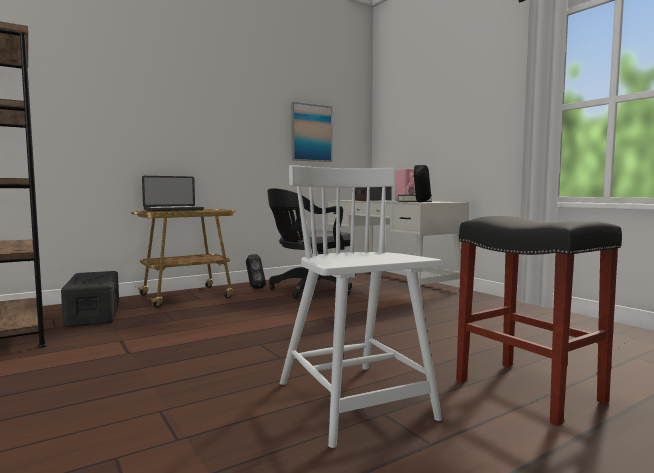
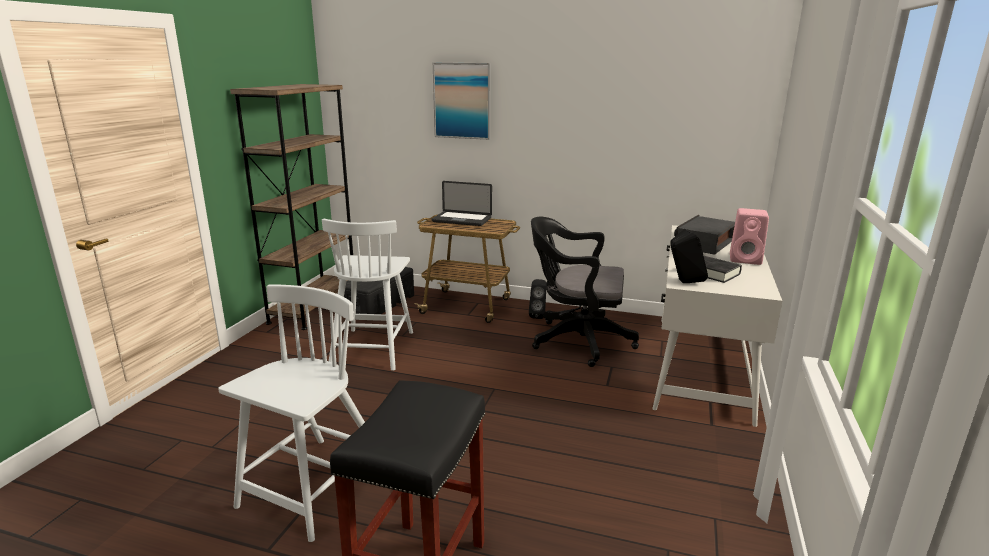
camera: 50 degrees right, 15 degrees up
(166, 332) = (373, 348): none -> white chair
(311, 133) = (659, 129): picture -> picture (462, 101)

